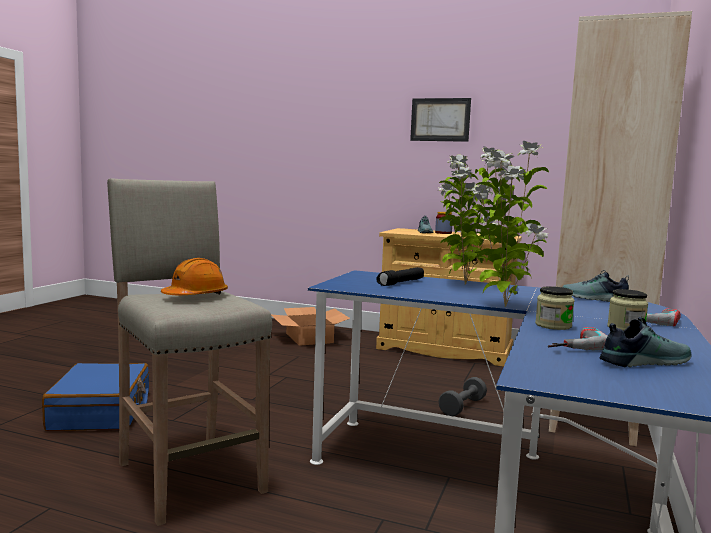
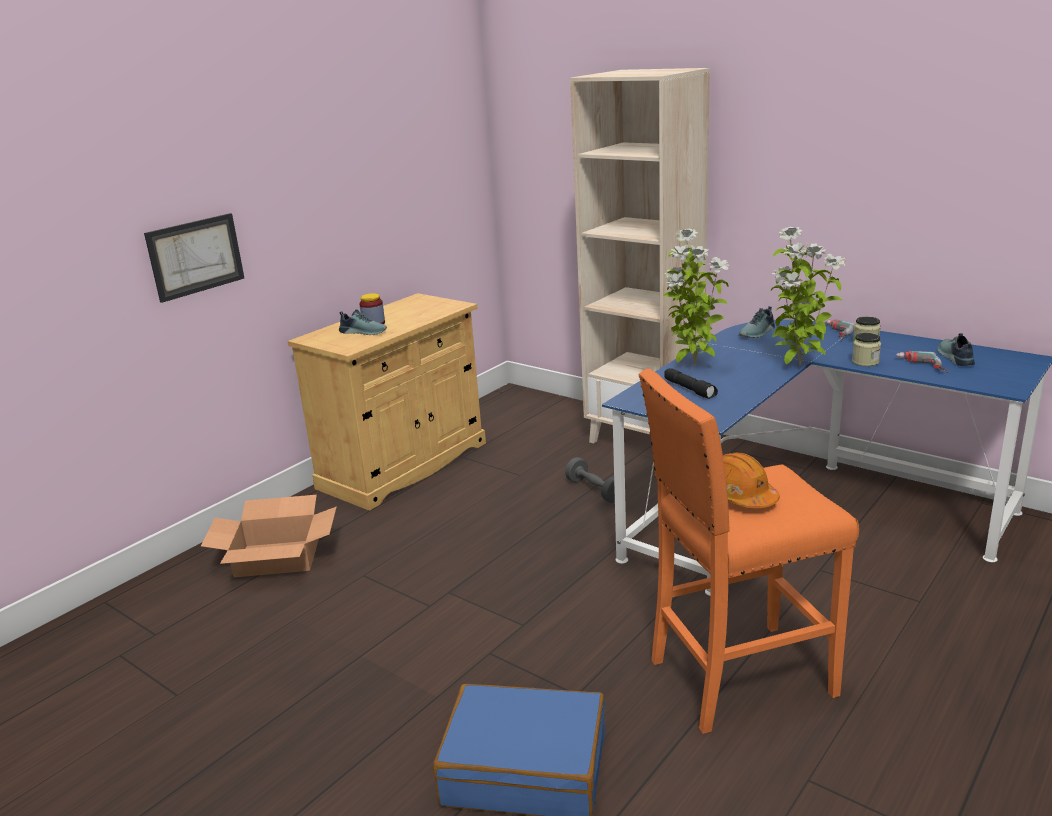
camera: 70 degrees left, 15 degrees up
(188, 475) = (737, 677): beige stool -> orange stool
(440, 119) = (299, 164): picture -> picture (195, 256)

